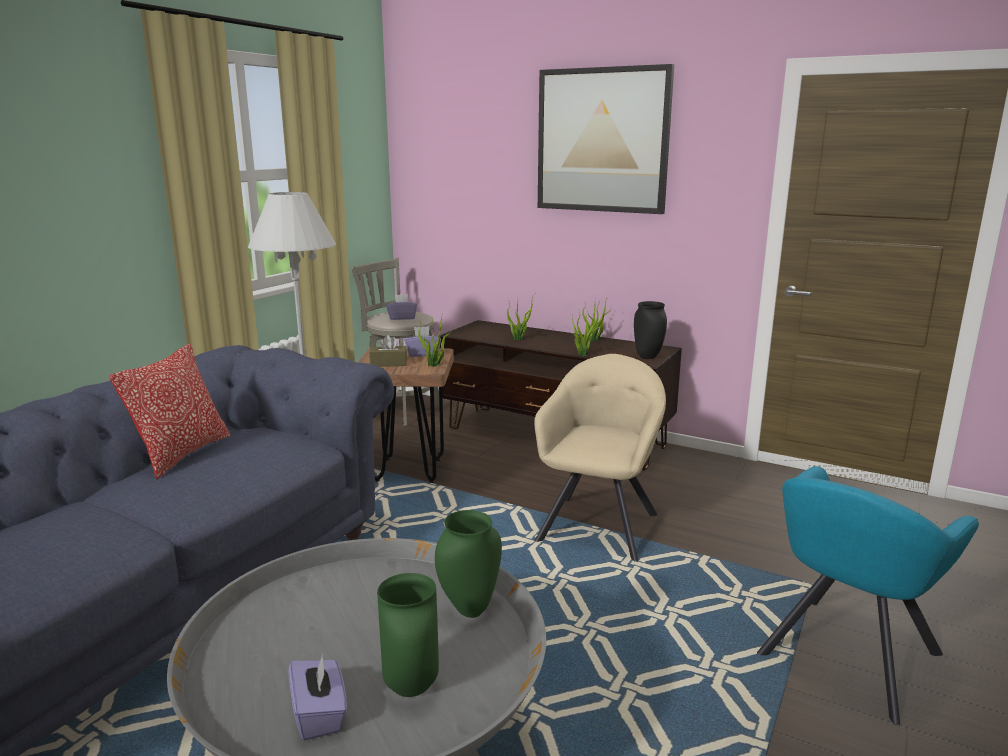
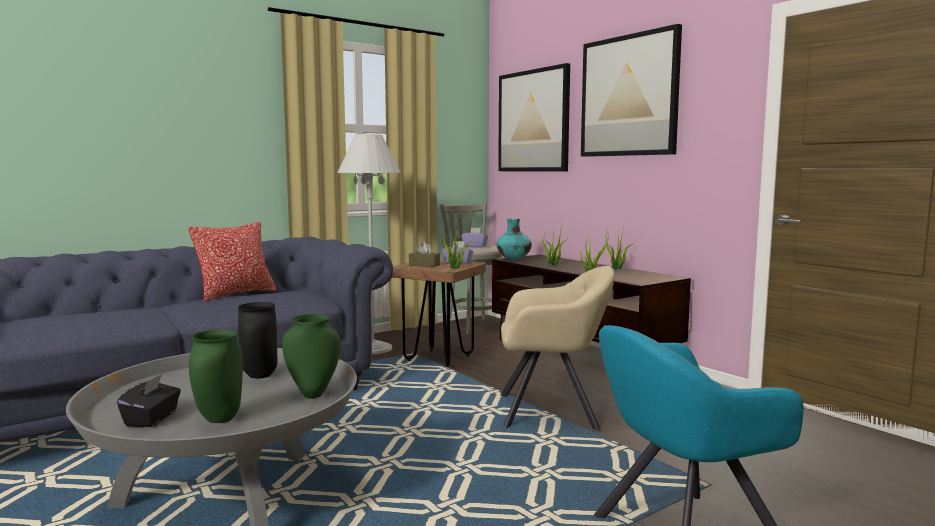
camera: 25 degrees right, 10 degrees down
(320, 715) = (152, 419): purple tissue box -> black tissue box
(462, 157) = (533, 121): none -> picture
(464, 334) = (514, 259): none -> turquoise vase
(599, 524) = (552, 411): beige armchair -> beige armchair turned 45 degrees clockwise
(648, 357) = (647, 280): black vase -> black vase (261, 376)

